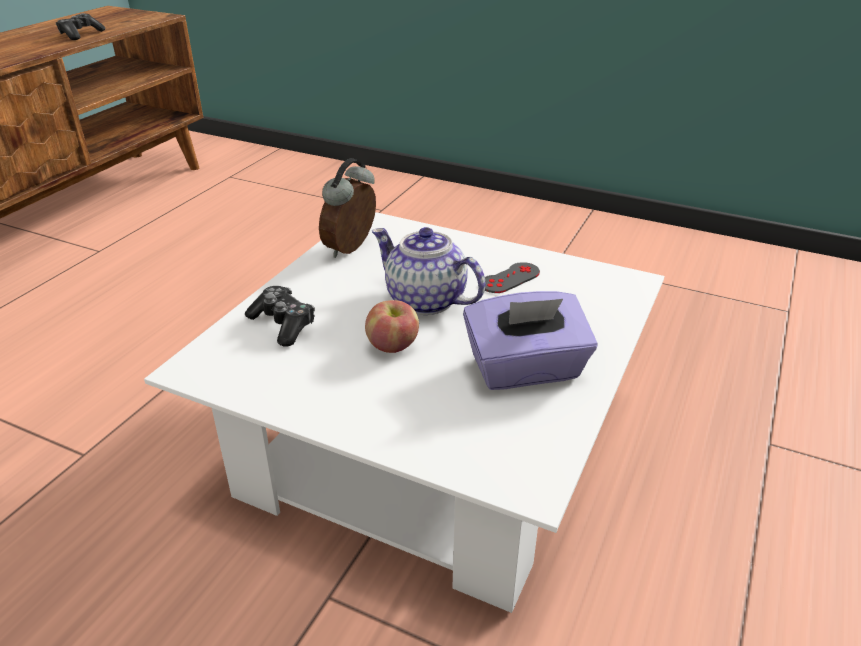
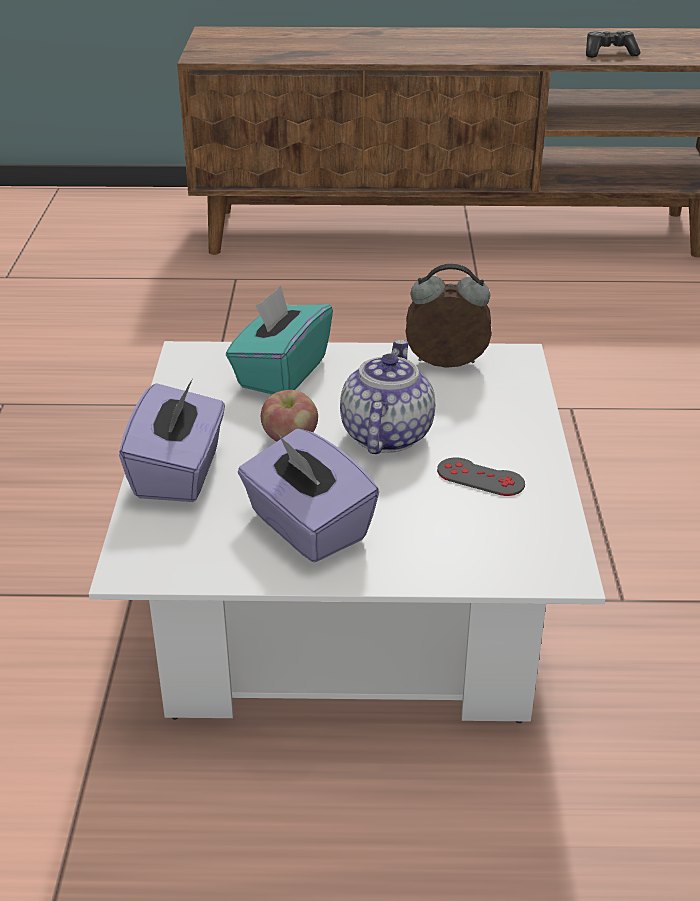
camera: 65 degrees right, 0 degrees up
(283, 324) = (281, 373): game controller -> turquoise tissue box
(397, 421) = (179, 473): none -> purple tissue box

